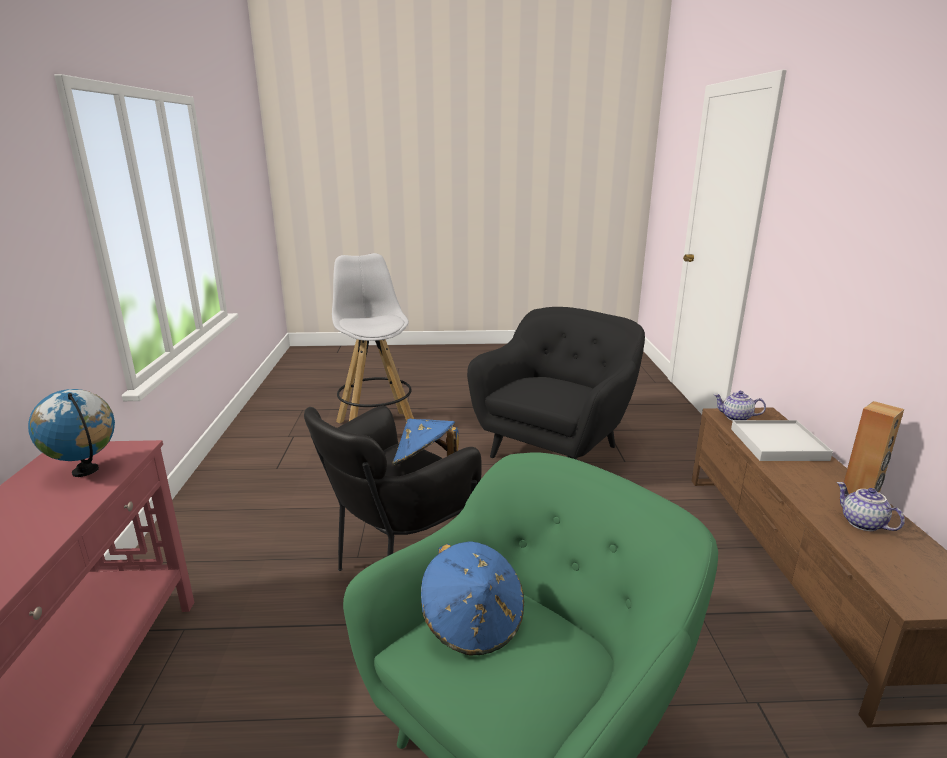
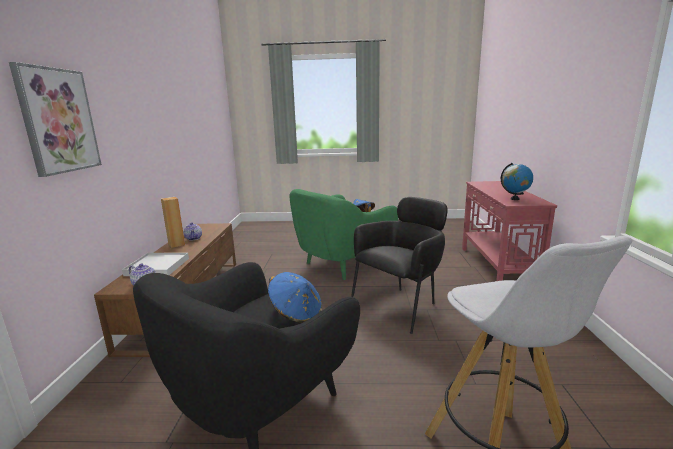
camera: 175 degrees left, 5 degrees down
(425, 463) = (385, 248): blue hat -> blue hat (296, 313)
(826, 210) = (58, 121): none -> picture

